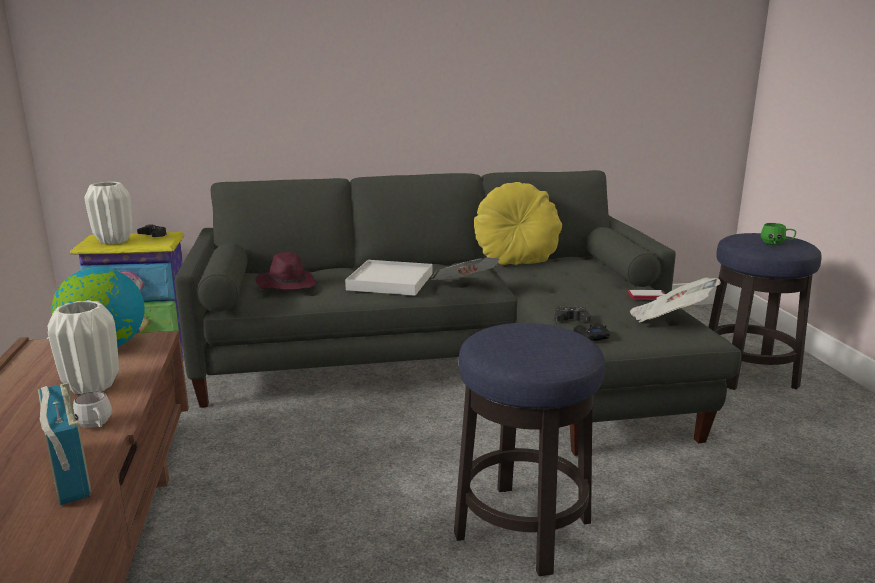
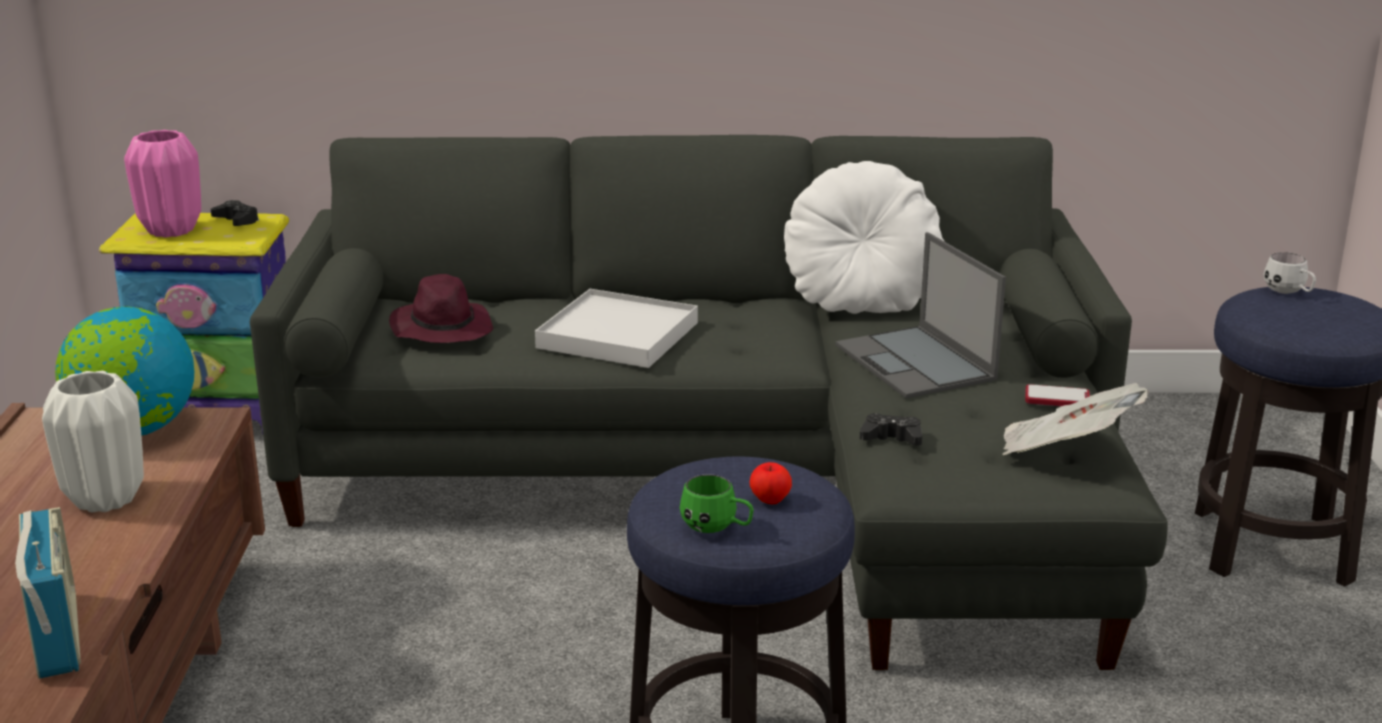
camera: 10 degrees right, 5 degrees up
(96, 426) = (102, 565): white mug -> white mug (1289, 293)
(114, 241) = (172, 230): white vase -> pink vase
(464, 288) = (739, 357): newspaper -> none
(516, 262) = (861, 306): yellow pillow -> white pillow
(550, 342) = (770, 500): none -> apple
(562, 285) = (916, 363): none -> laptop
(591, 336) = (907, 475): black game controller -> none
(776, 244) = (1318, 318): green mug -> green mug (717, 529)

